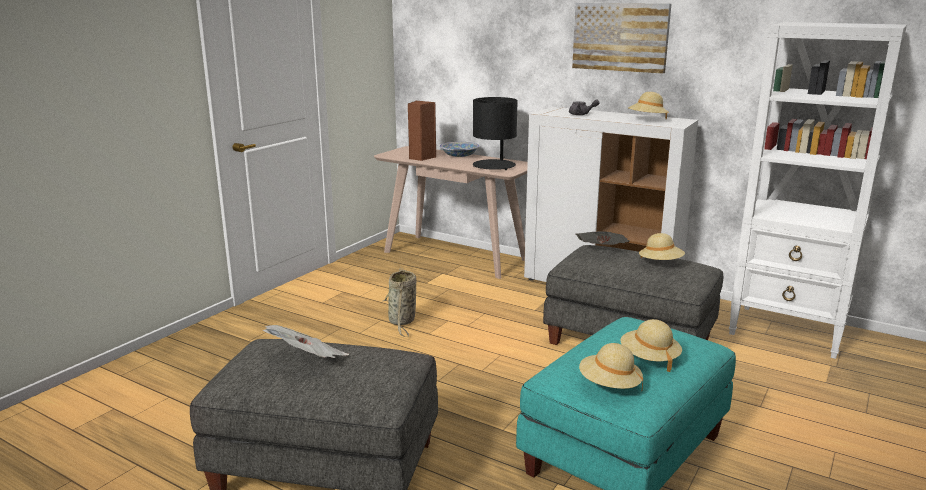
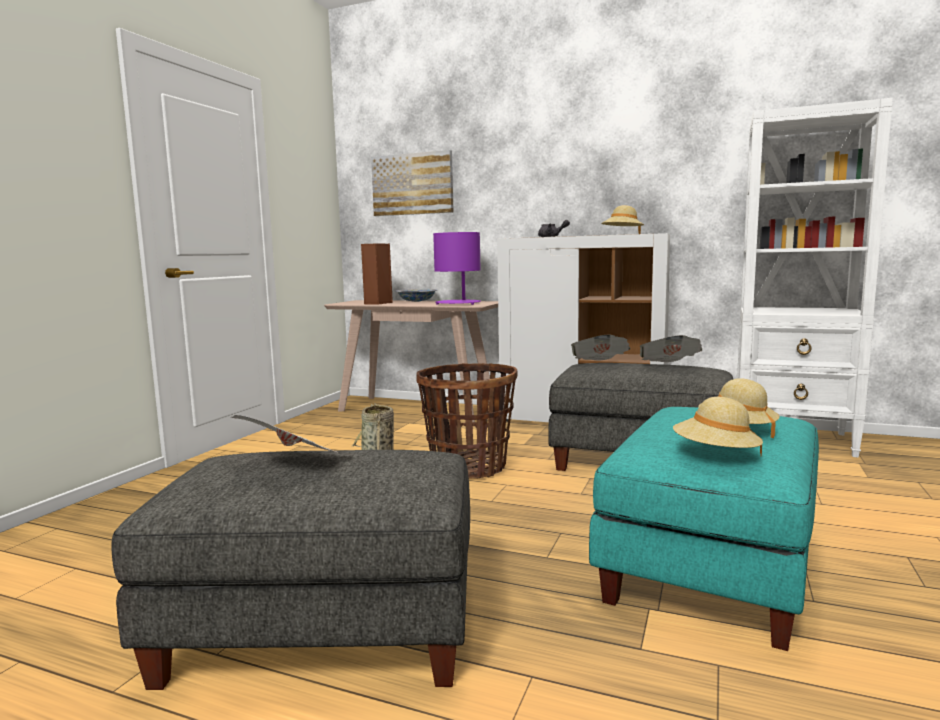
camera: 10 degrees left, 10 degrees down
(476, 332) = (468, 467): none -> basket
(494, 166) = (458, 303): black table lamp -> purple table lamp
(620, 37) = (581, 162): picture -> picture (413, 184)
(660, 263) = (669, 367): beige hat -> newspaper

